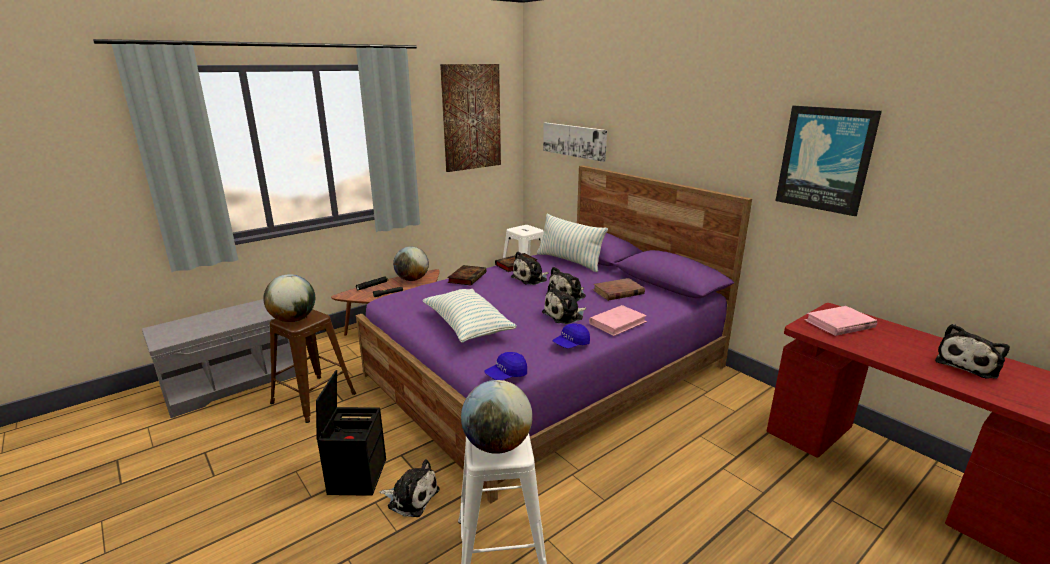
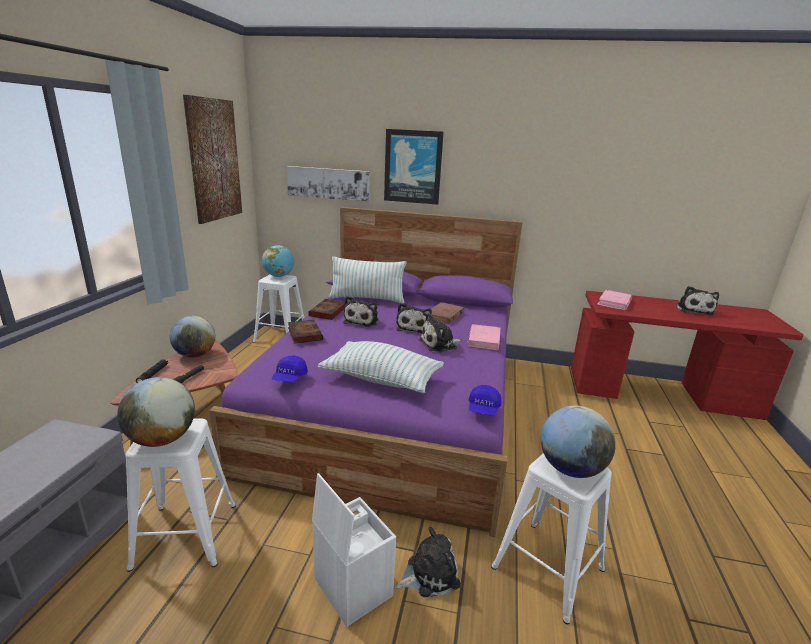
camera: 40 degrees left, 0 degrees up
(313, 397) = (185, 534): brown stool -> white stool
(357, 475) = (351, 587): black storage box -> white storage box
(528, 228) = (279, 276): none -> globe
(565, 315) = (440, 344): plush toy -> plush toy turned 45 degrees clockwise
(571, 344) = (483, 366): blue cap -> blue cap (289, 378)
(825, 159) = (578, 187): picture -> picture (413, 167)

